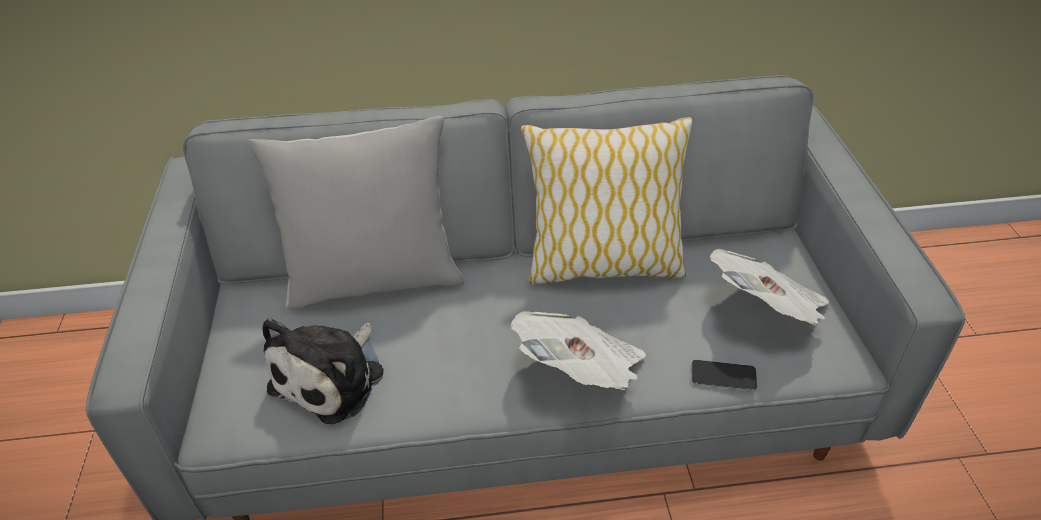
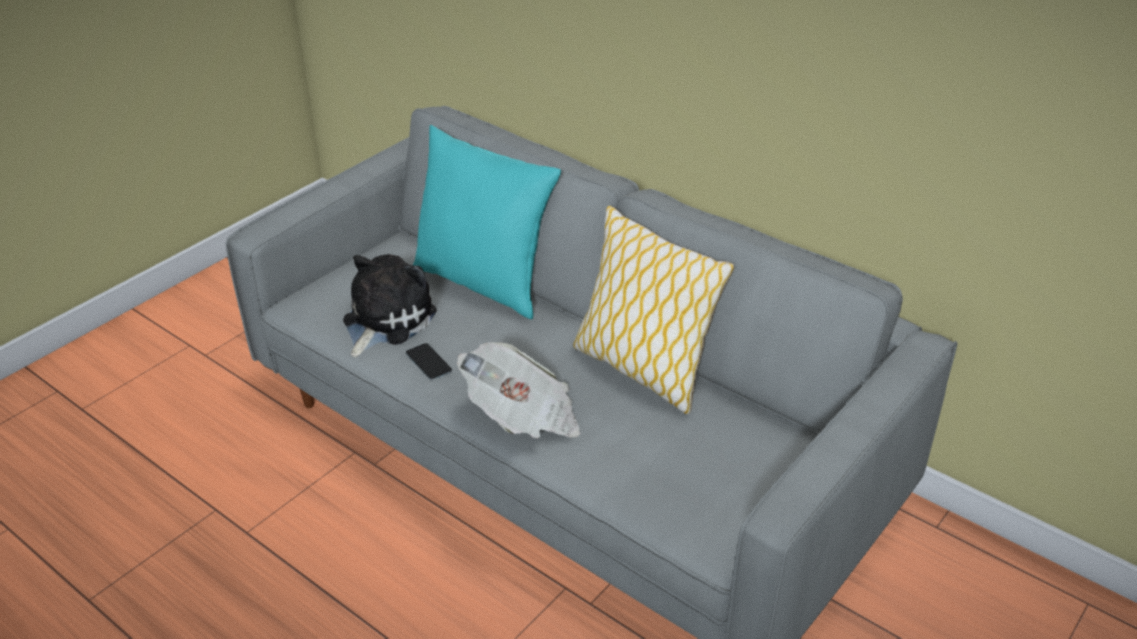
camera: 45 degrees right, 5 degrees down
(333, 377) = (385, 320): plush toy -> plush toy turned 135 degrees clockwise
(374, 280) = (484, 282): grey pillow -> turquoise pillow
(723, 375) = (609, 487): phone -> phone (428, 362)
(767, 309) = (714, 476): newspaper -> none

